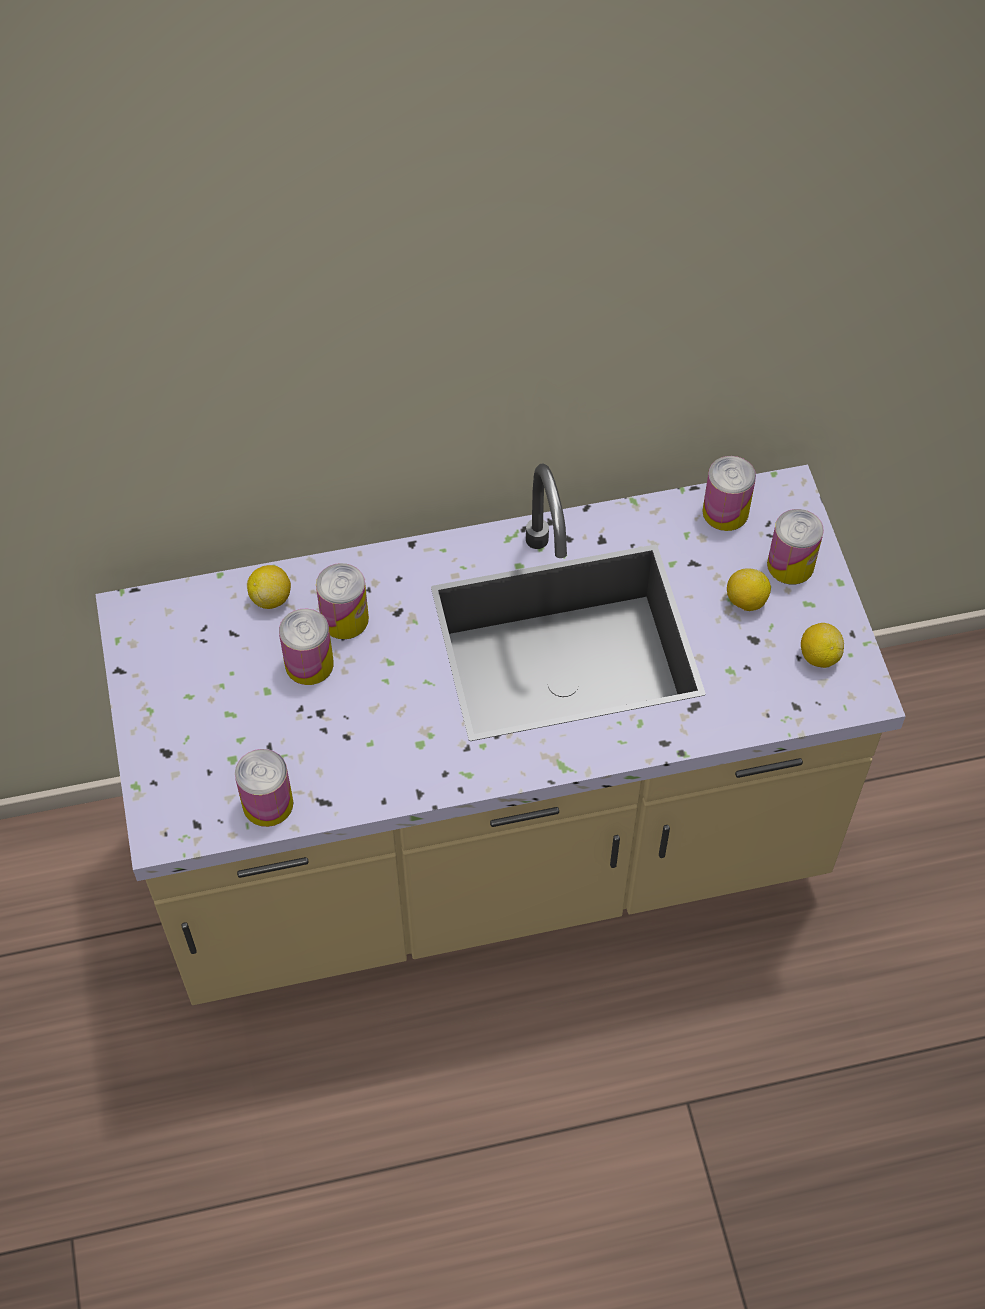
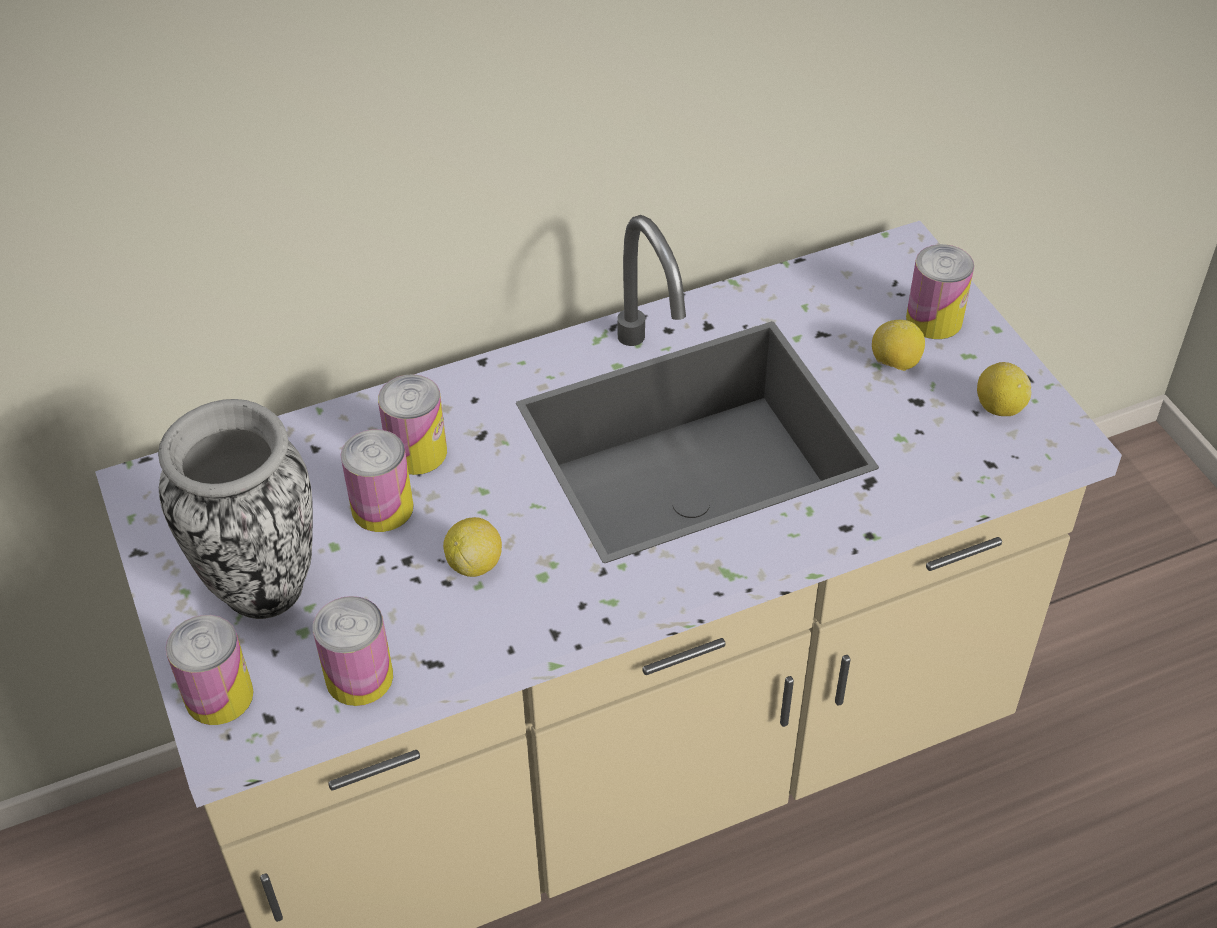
camera: 10 degrees left, 10 degrees down
(206, 717) = (261, 588): none -> vase
(271, 598) = (320, 443): lemon -> lemon (474, 564)
(725, 512) = (842, 278): can -> can (219, 696)

